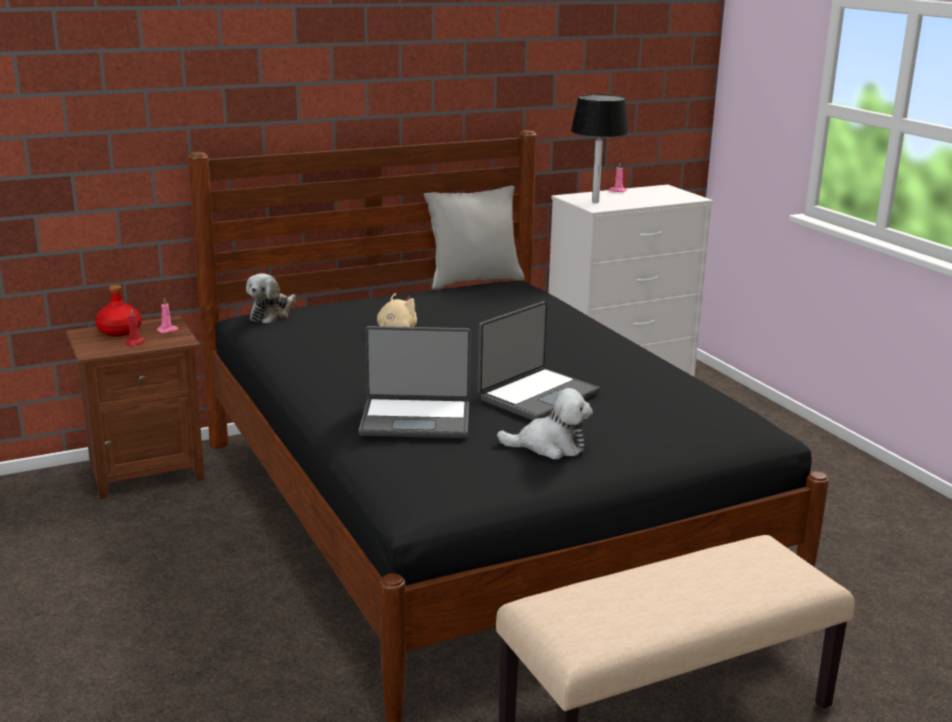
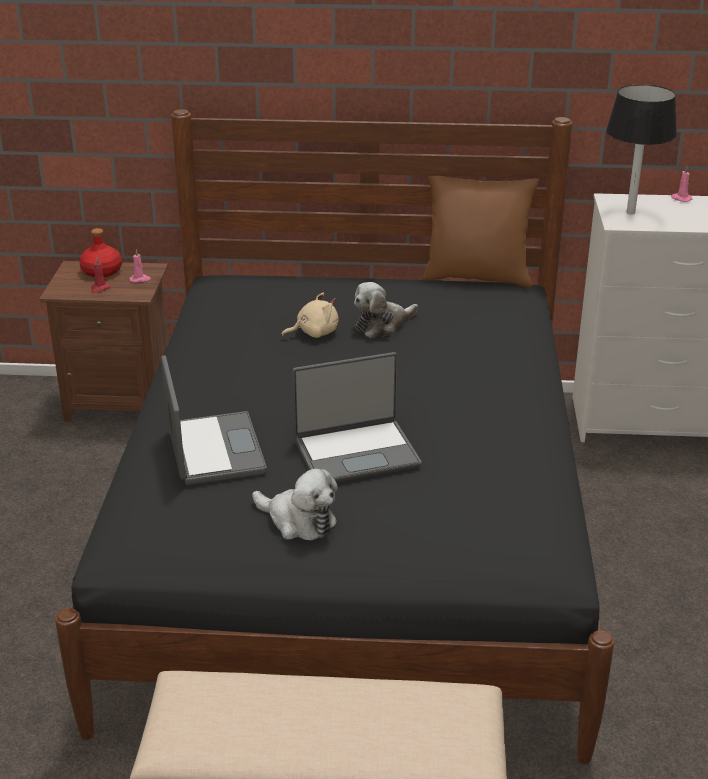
camera: 30 degrees right, 10 degrees up
(272, 315) = (235, 282): plush toy -> plush toy (382, 325)
(416, 419) = (213, 450): laptop -> laptop turned 135 degrees counterclockwise
(473, 281) = (477, 277): grey pillow -> brown pillow

